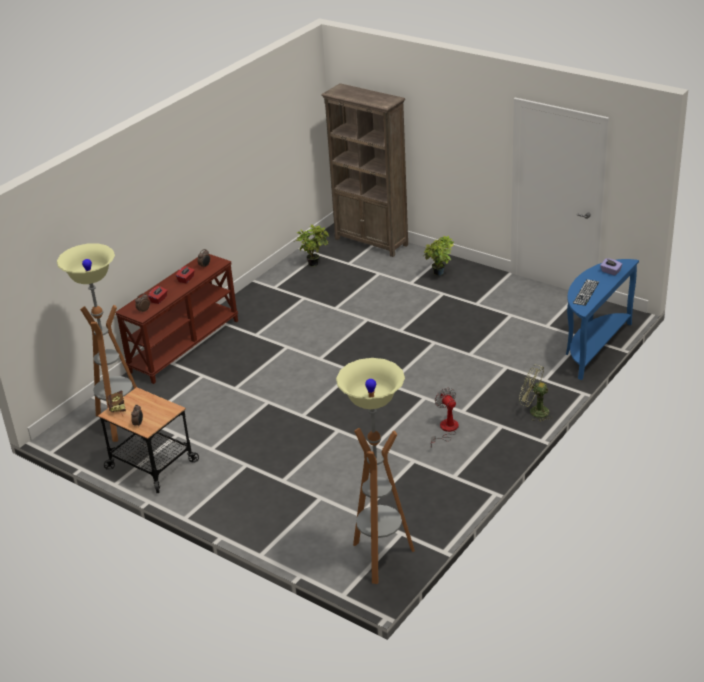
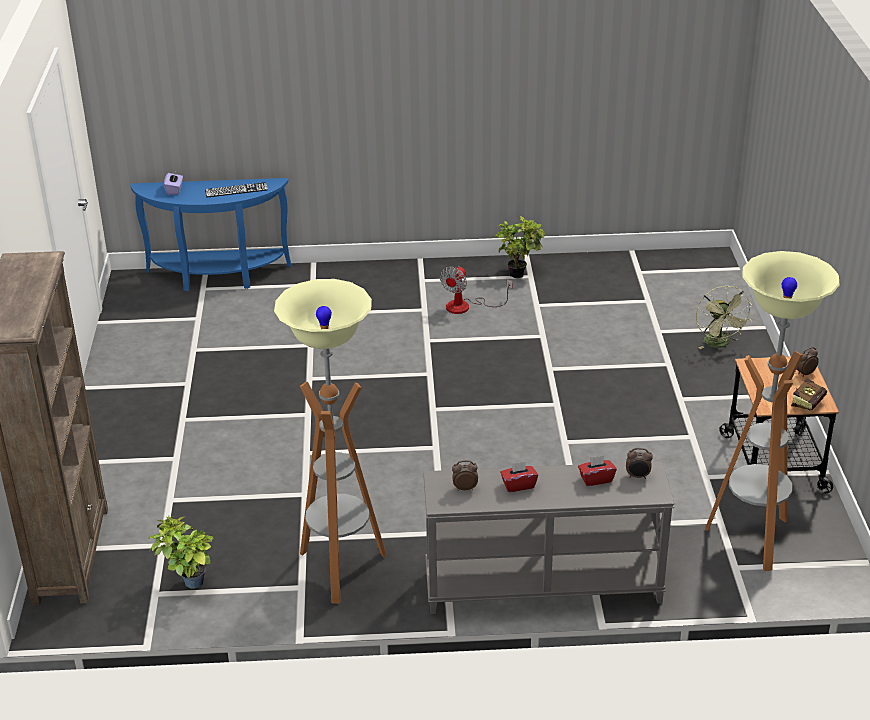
camera: 130 degrees left, 0 degrees up
(184, 346) = (542, 588): brown console table -> grey console table
(381, 558) = (681, 268): floor lamp -> floor lamp (341, 569)
(439, 275) = (131, 443): potted plant -> potted plant (519, 273)
(534, 411) = (376, 271): green fan -> green fan (719, 344)

